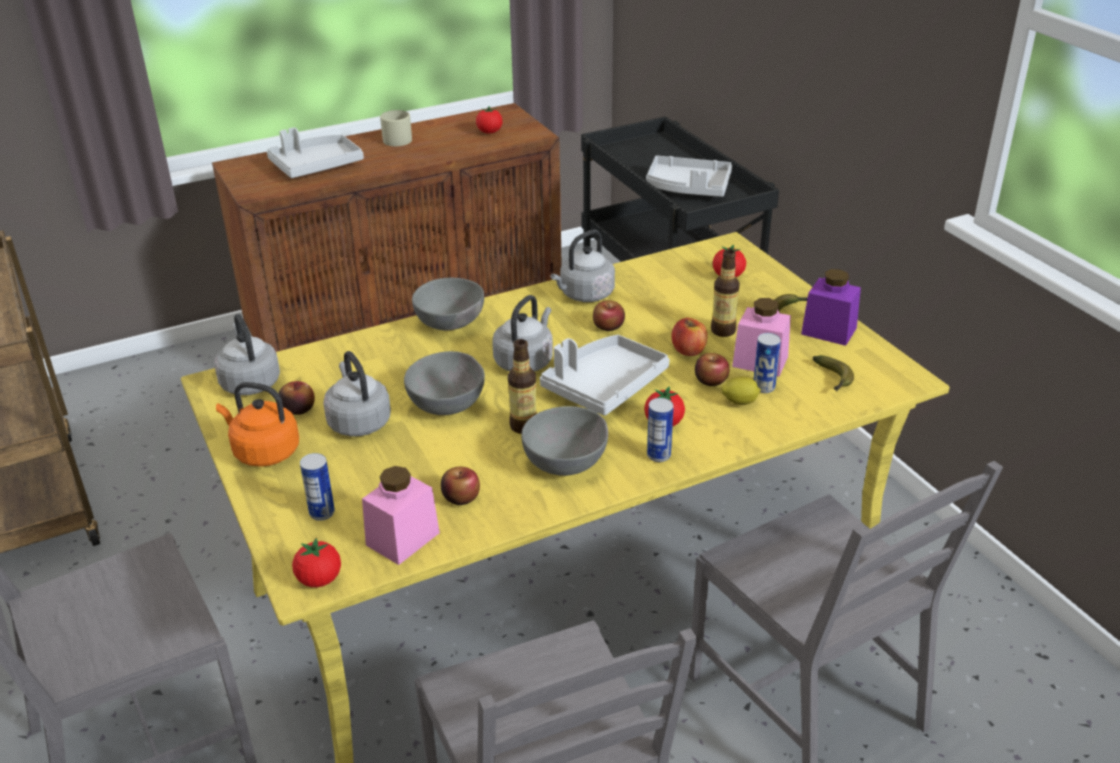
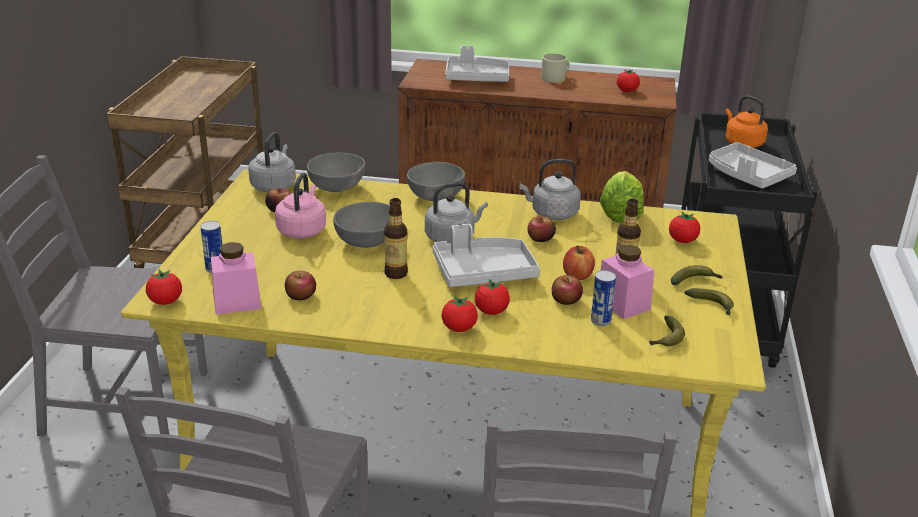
camera: 35 degrees right, 5 degrees down
(263, 452) = (230, 224): orange kettle -> orange kettle (742, 143)
(358, 421) = (302, 230): grey kettle -> pink kettle
(568, 463) = (392, 306): grey bowl -> grey bowl (338, 188)
(644, 271) = (620, 214): none -> lettuce
(658, 455) = (459, 328): can -> tomato
(739, 402) = (567, 322): lemon -> none
(828, 331) = (712, 306): purple jar -> banana

